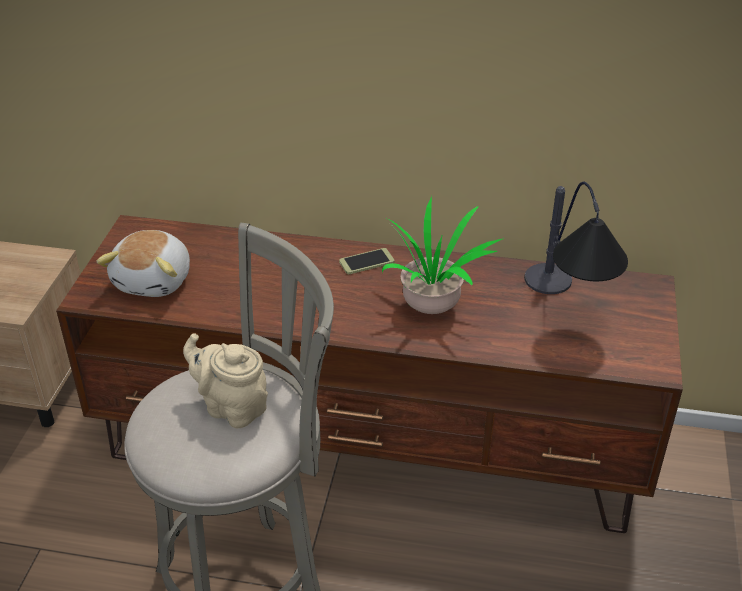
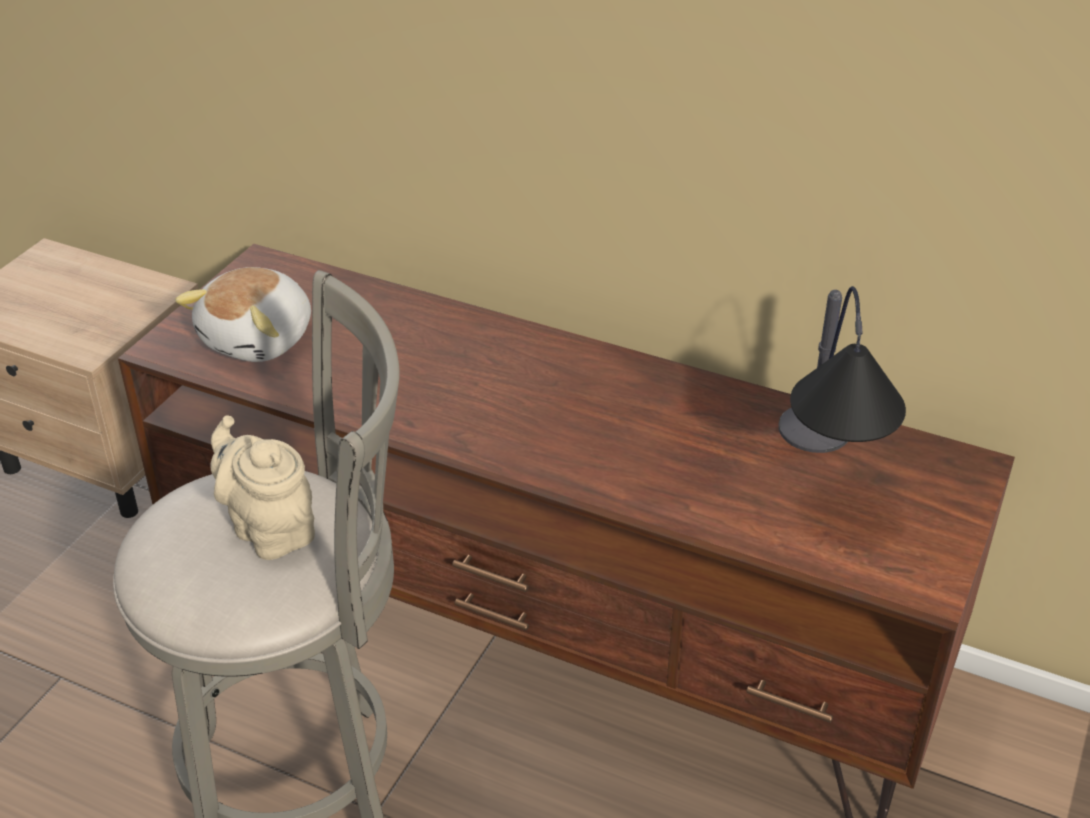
camera: 15 degrees right, 0 degrees up
(366, 262) = (558, 361): phone -> none
(433, 306) = (627, 439): potted plant -> none

